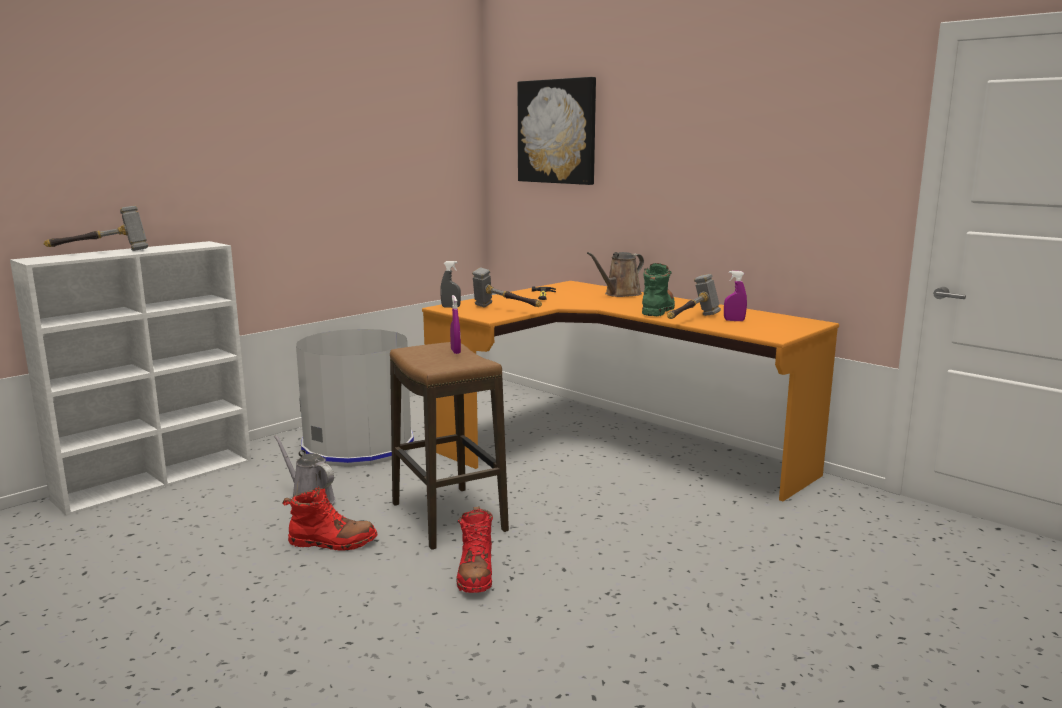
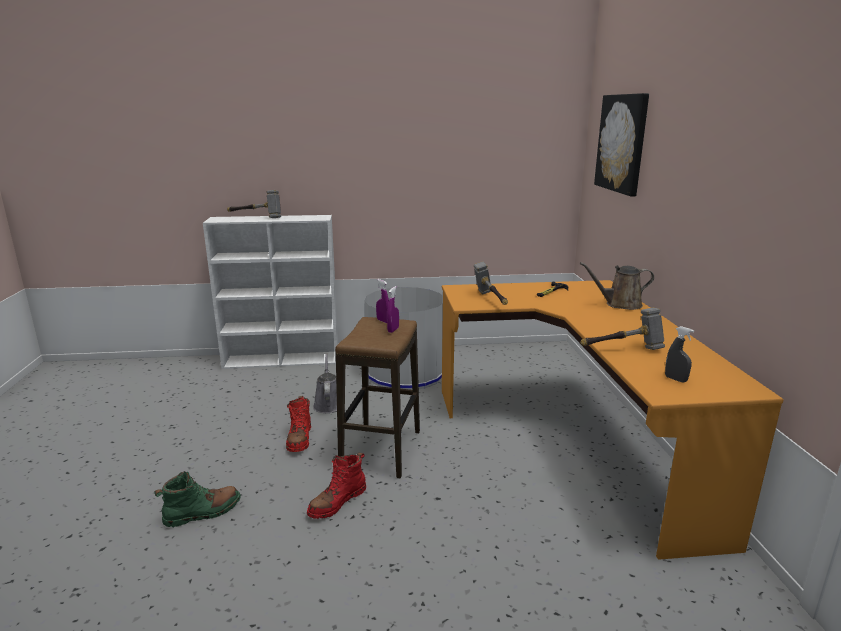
camera: 40 degrees right, 5 degrees up
(332, 542) = (299, 439): red boot -> red boot turned 45 degrees clockwise
(451, 307) = (460, 288): grey spray bottle -> grey spray bottle (675, 379)
(658, 310) = (615, 330): green boot -> green boot (202, 512)
(734, 320) = (664, 362): purple spray bottle -> purple spray bottle (383, 321)

